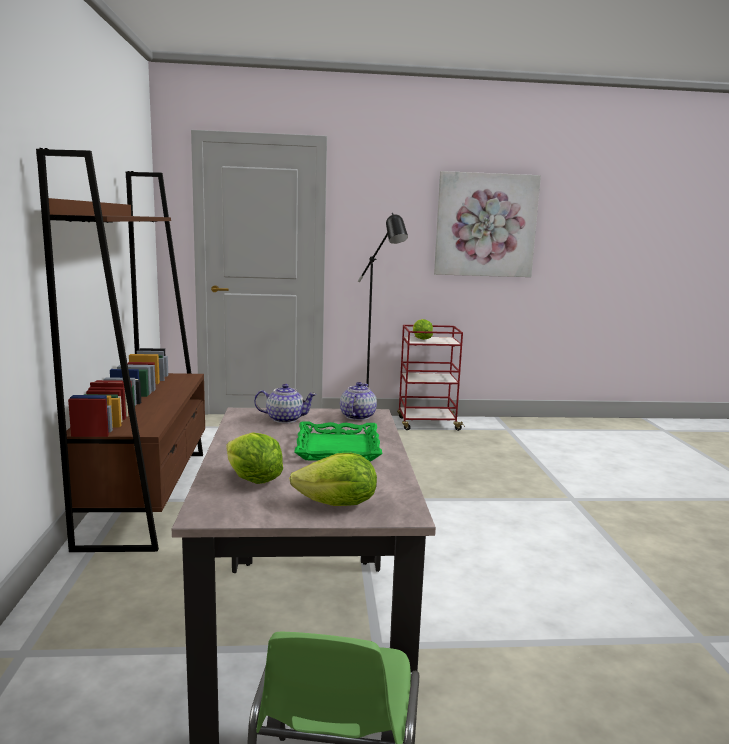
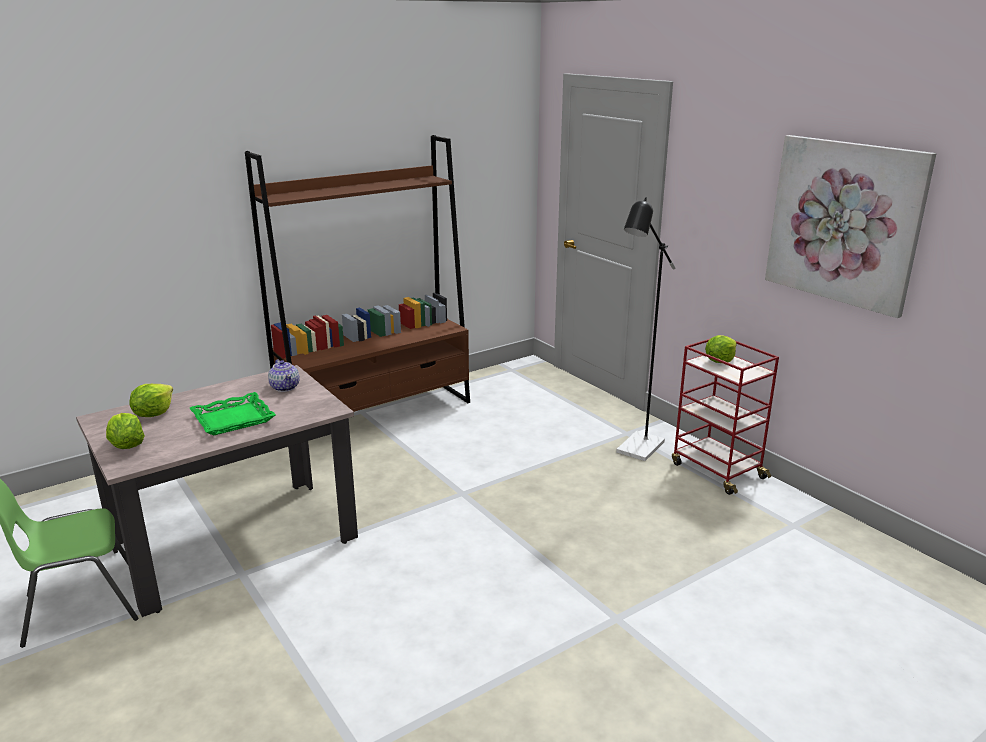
camera: 60 degrees right, 10 degrees up
(357, 416) = (317, 406): teapot -> none

